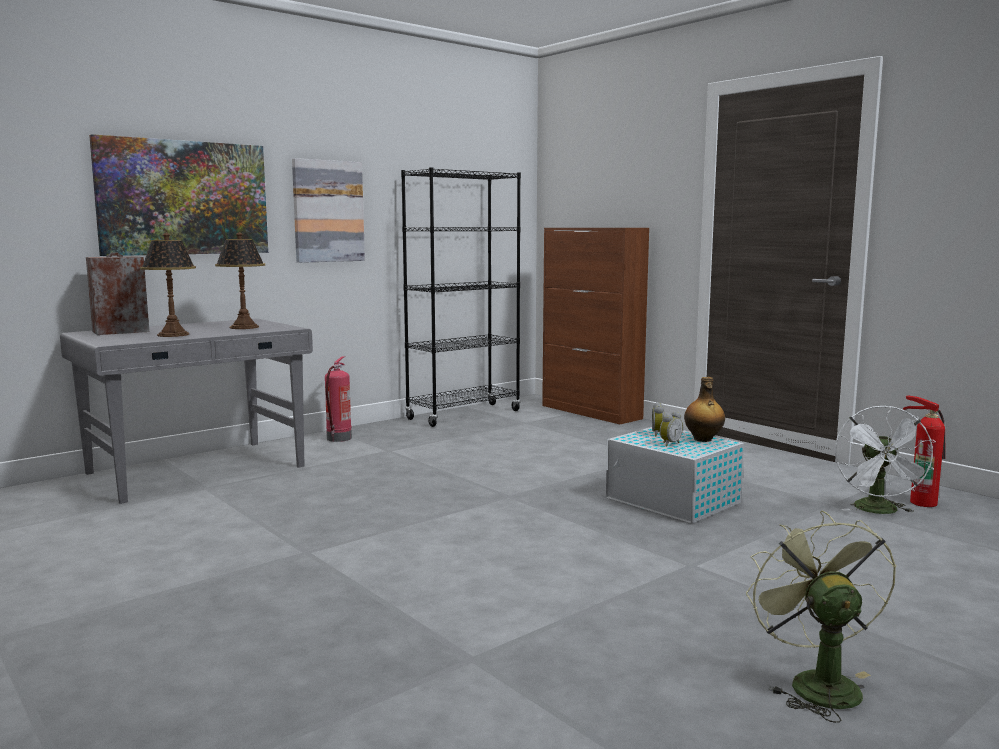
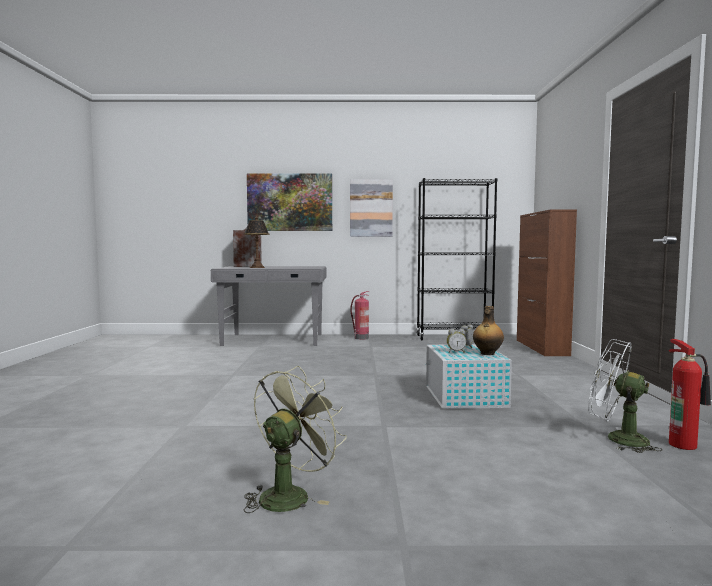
camera: 40 degrees right, 5 degrees down
(243, 327) = (297, 267): table lamp -> none
(879, 511) = (617, 439): white fan -> white fan turned 75 degrees clockwise

